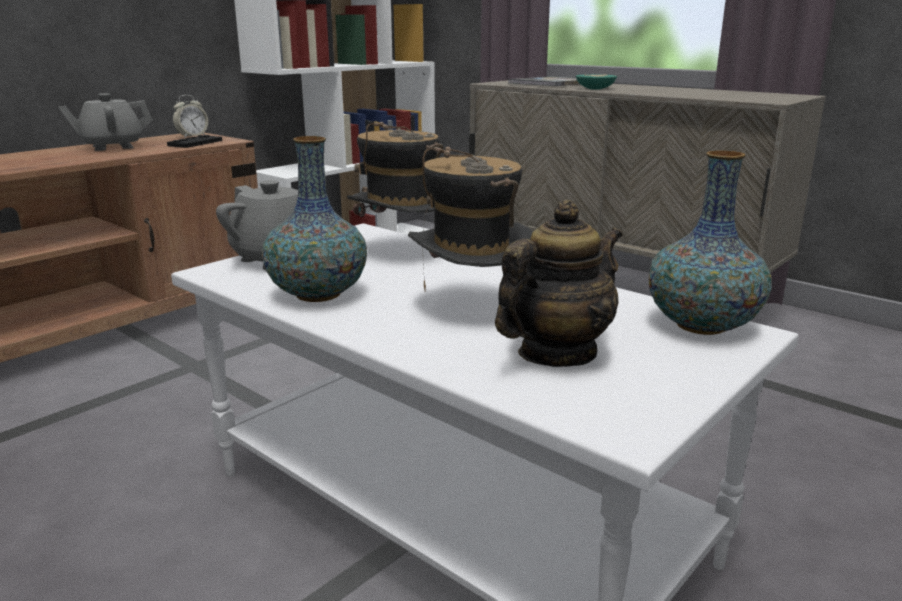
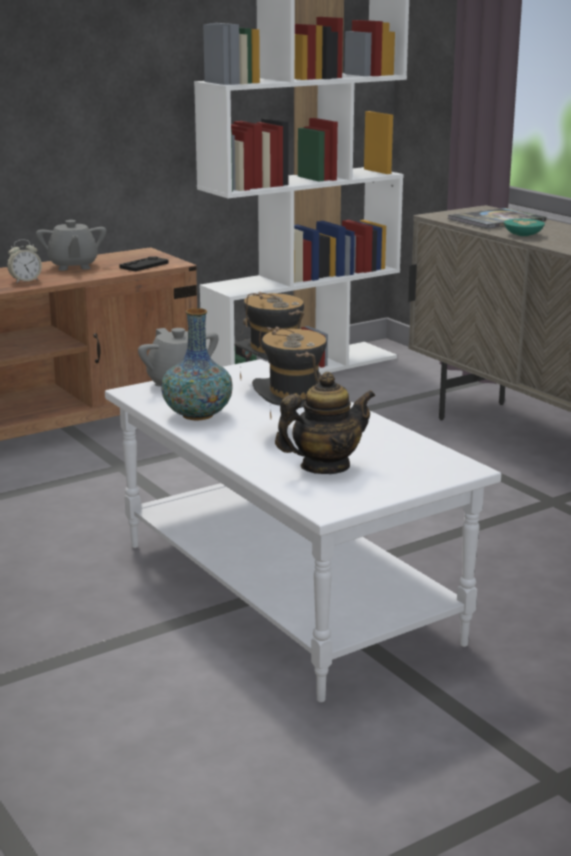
camera: 15 degrees right, 0 degrees up
(112, 147) = (73, 266): grey teapot -> grey teapot turned 90 degrees counterclockwise
(192, 136) = (143, 255): alarm clock -> alarm clock (25, 281)
(701, 325) = (439, 460): vase -> none

